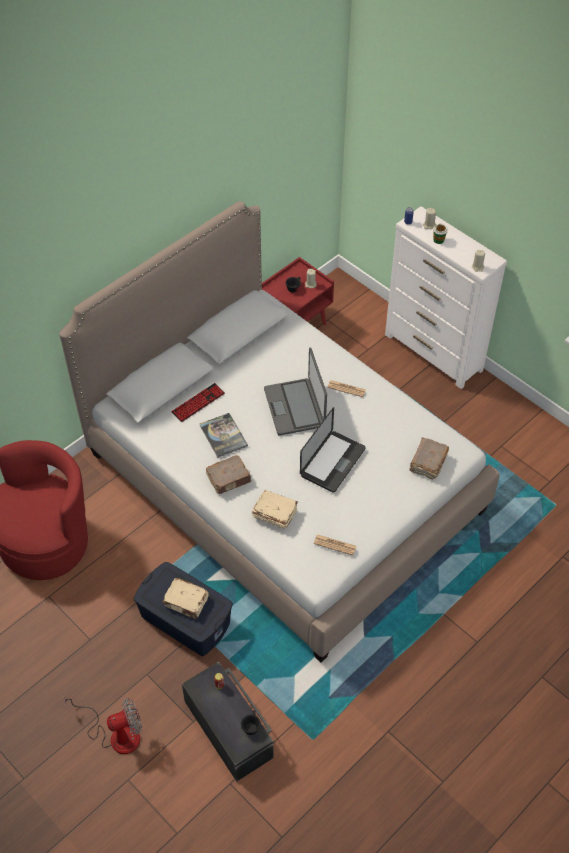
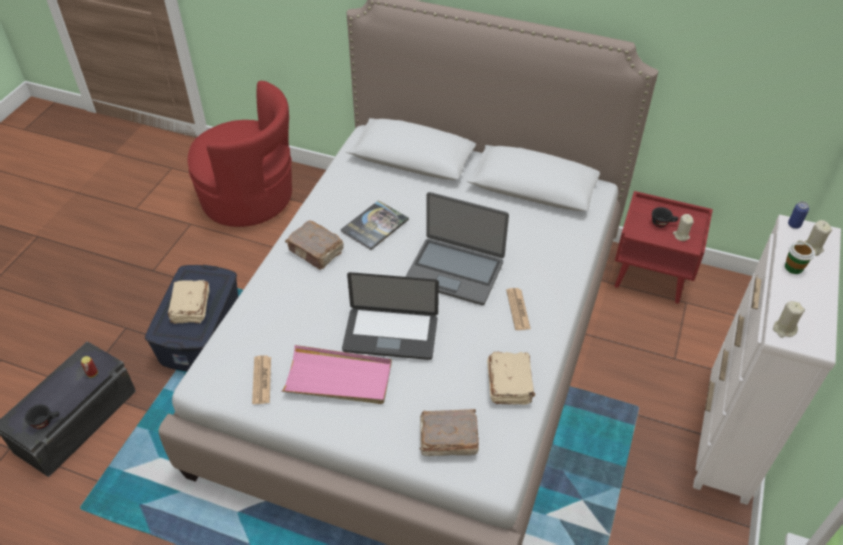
camera: 65 degrees right, 5 degrees down
(116, 734) = (51, 330): fan -> none
(198, 403) = (408, 191): keyboard -> none
(274, 513) = (284, 306): beige book -> beige book (510, 383)
(295, 407) = (455, 271): laptop -> laptop turned 120 degrees counterclockwise
(355, 502) = (338, 378): none -> pink tray

